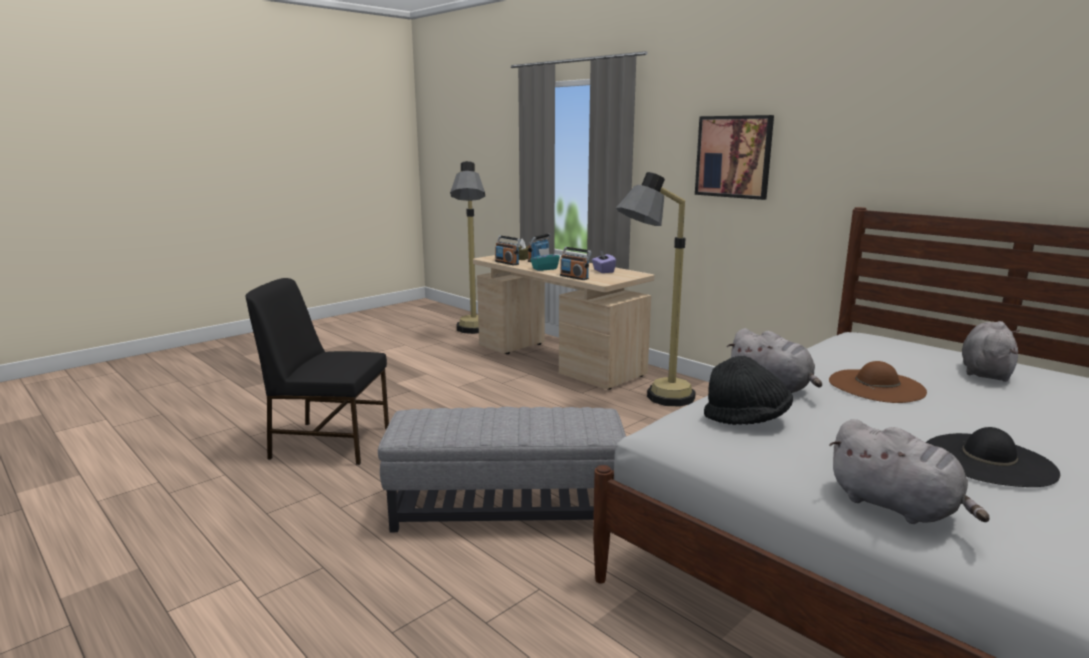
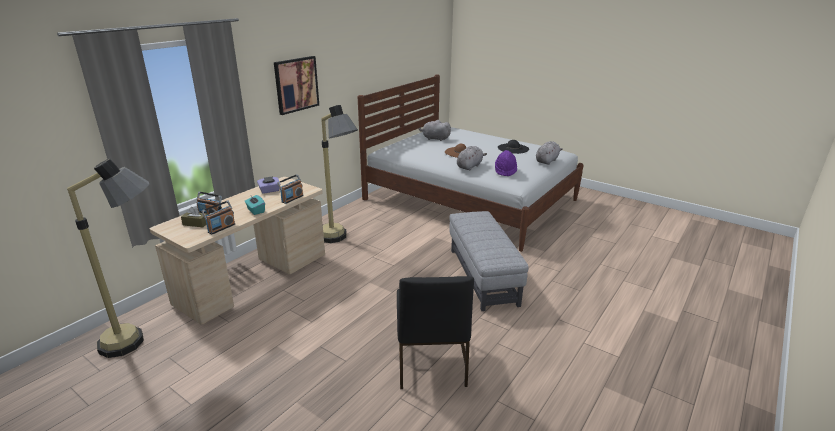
camera: 100 degrees left, 10 degrees up
(746, 419) = (505, 171): black hat -> purple hat

